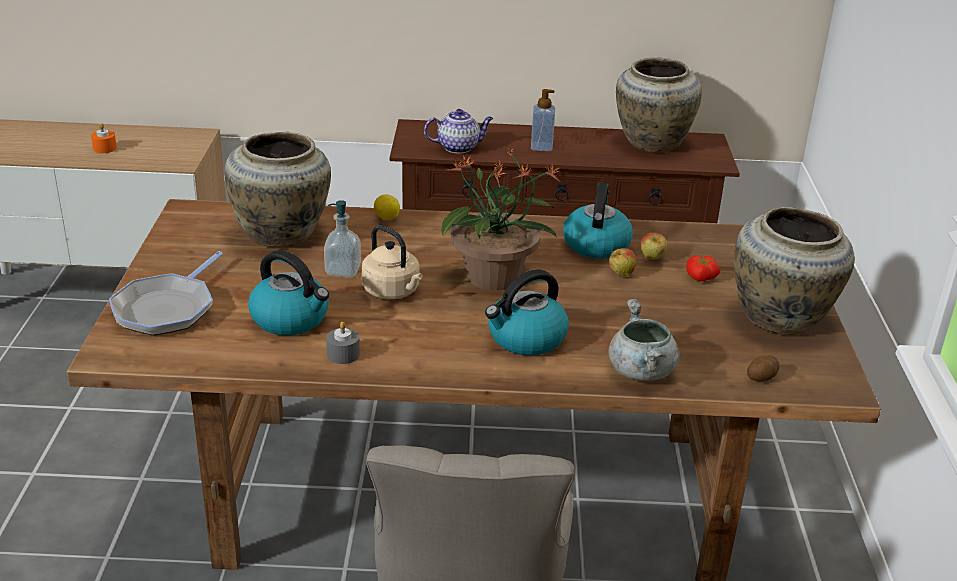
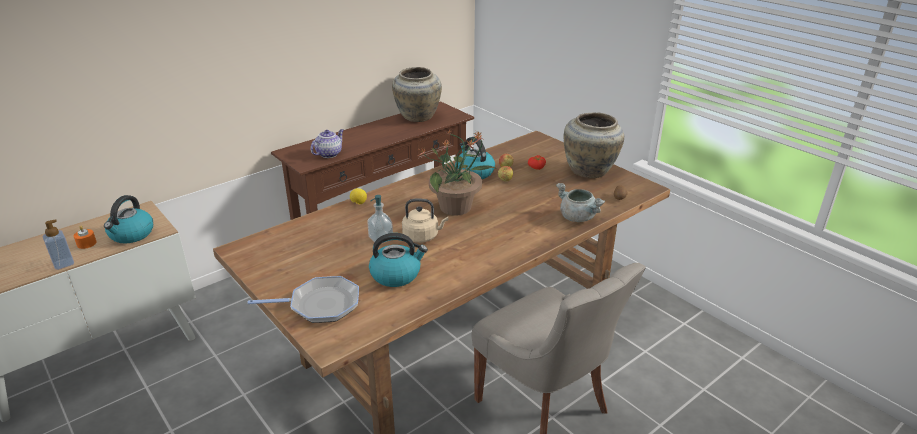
camera: 40 degrees left, 0 degrees up
(167, 309) = (320, 305): frying pan -> frying pan turned 75 degrees counterclockwise
(283, 235) = (318, 236): beige vase -> none
(343, 354) = (450, 277): grey candle -> none
(526, 339) = (514, 227): kettle -> kettle (131, 234)
(541, 147) = (370, 138): soap dispenser -> soap dispenser (63, 264)

